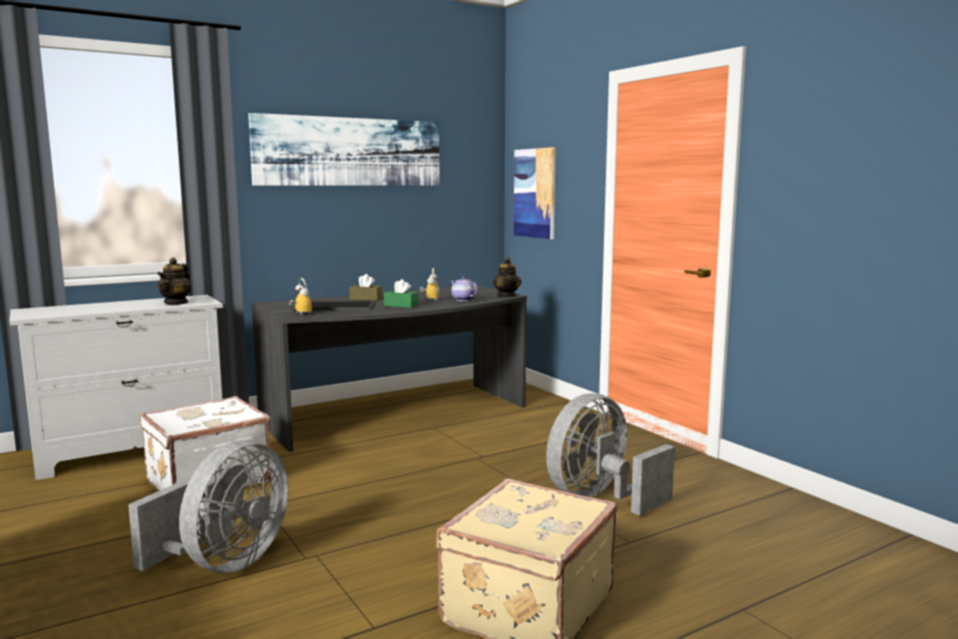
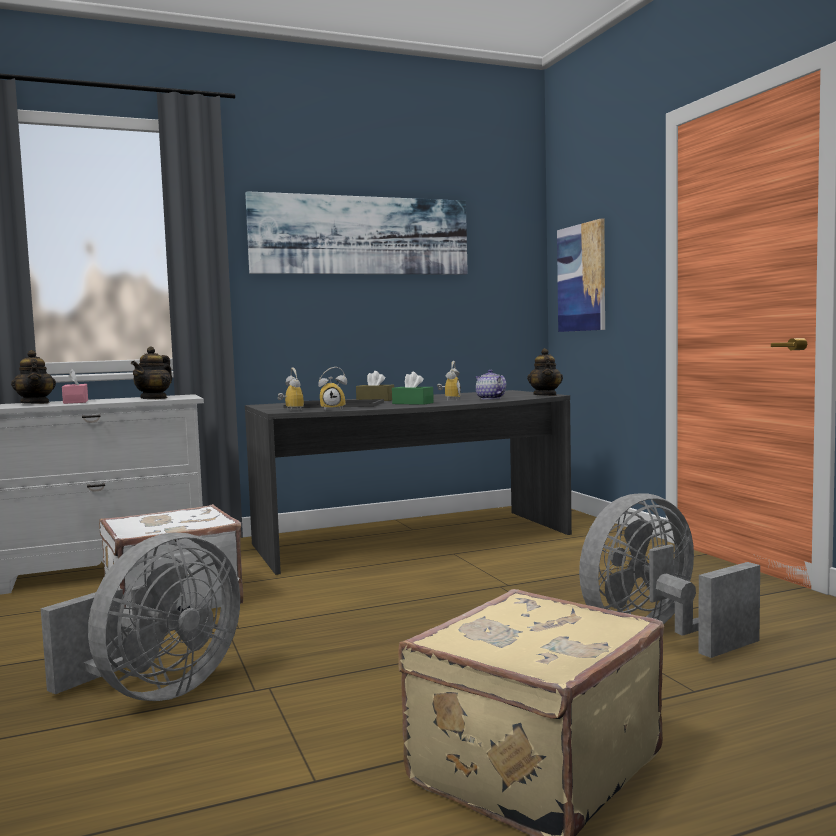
camera: 10 degrees right, 5 degrees down
(67, 308) = (35, 403): none -> teapot
(105, 307) = (76, 402): none -> pink tissue box
(337, 314) = (333, 409): none -> alarm clock

